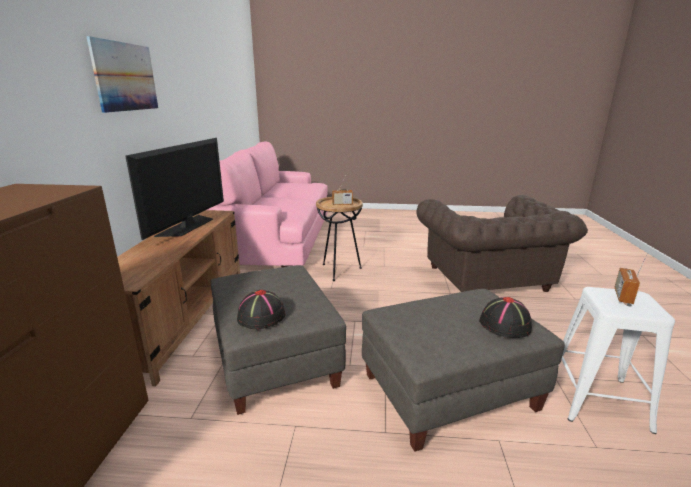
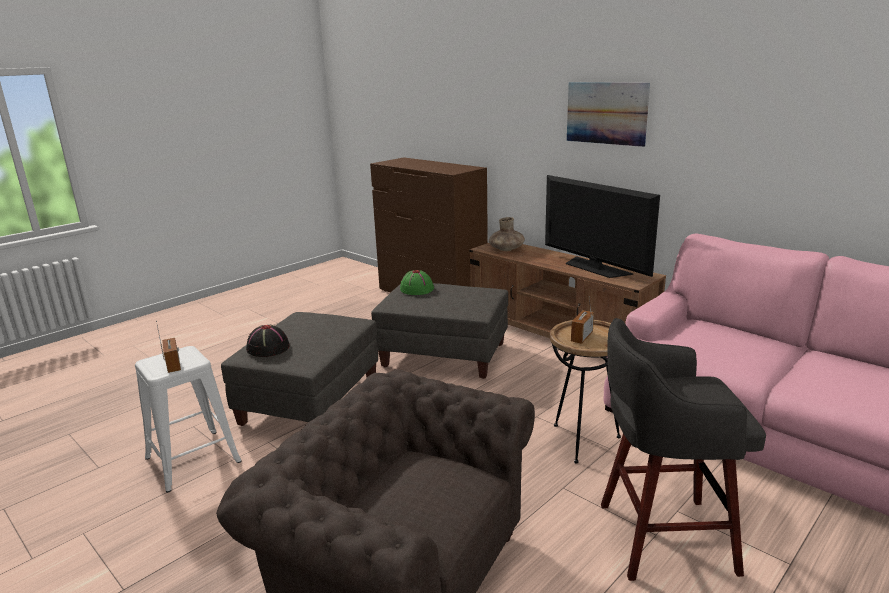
camera: 130 degrees right, 0 degrees up
(132, 269) = (506, 249): none -> brown vase
(261, 317) = (416, 289): black hat -> green hat
(384, 246) = (661, 537): none -> grey stool

